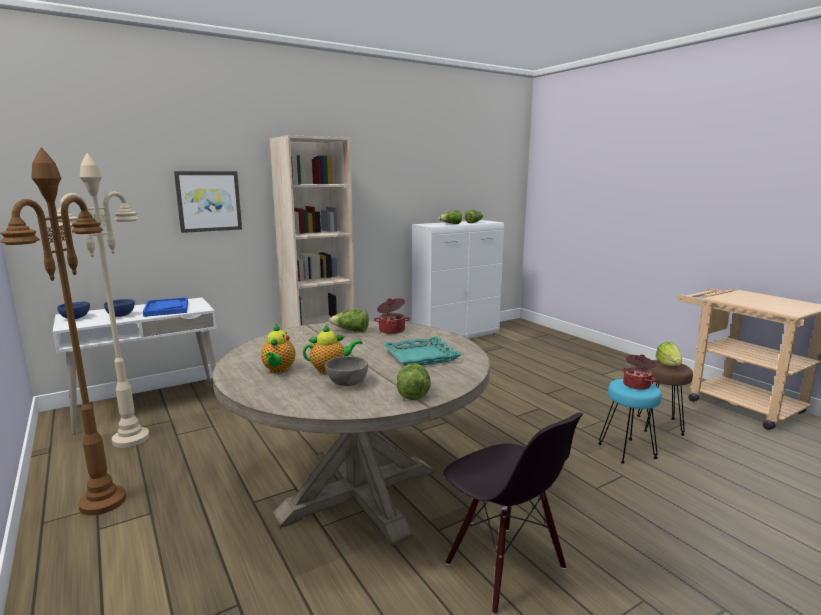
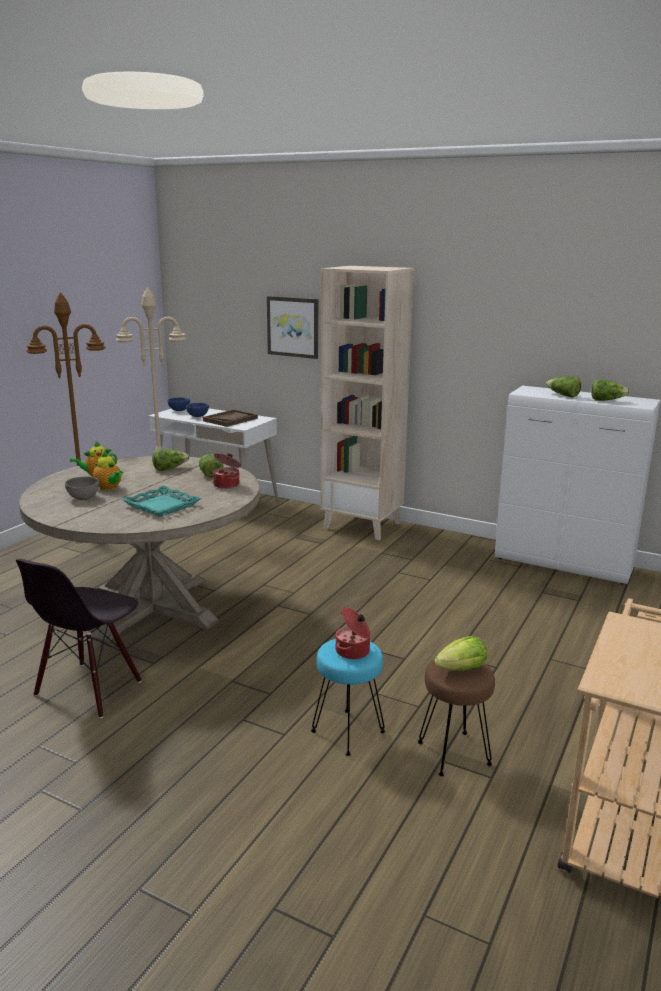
camera: 60 degrees right, 5 degrees up
(166, 308) = (230, 419): blue tray -> brown tray
(412, 392) = (78, 517): lettuce -> lettuce (169, 468)

